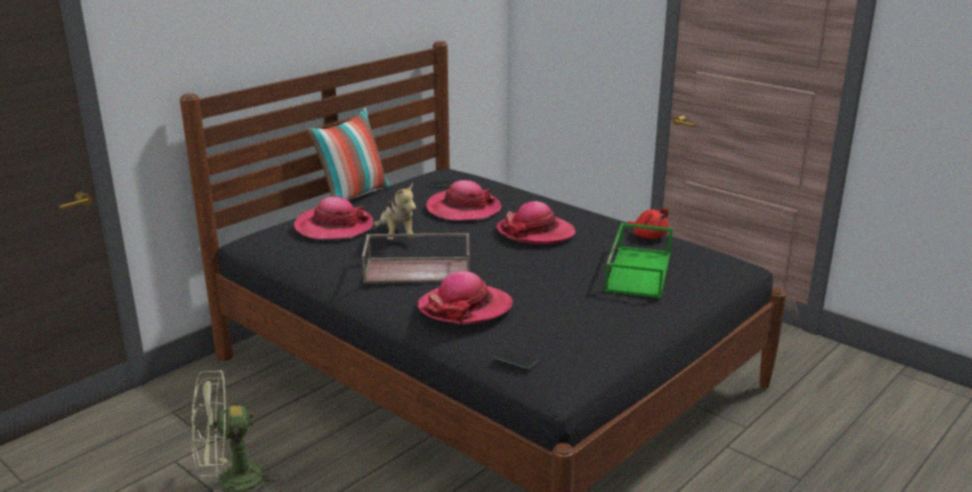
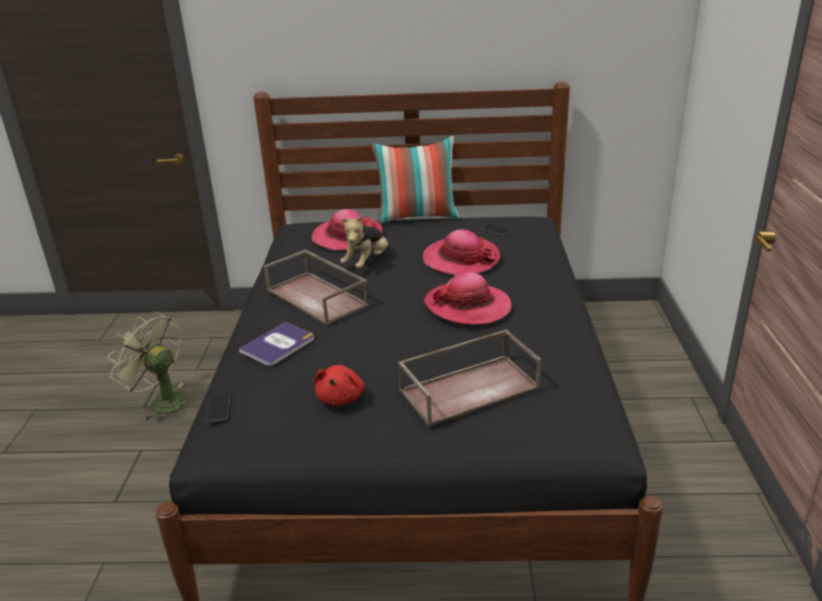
camera: 50 degrees right, 5 degrees up
(465, 308) = (278, 345): hat -> book
(637, 271) = (470, 388): green tray -> brown tray
(648, 236) = (564, 360): red plush toy -> red plush toy (341, 397)

